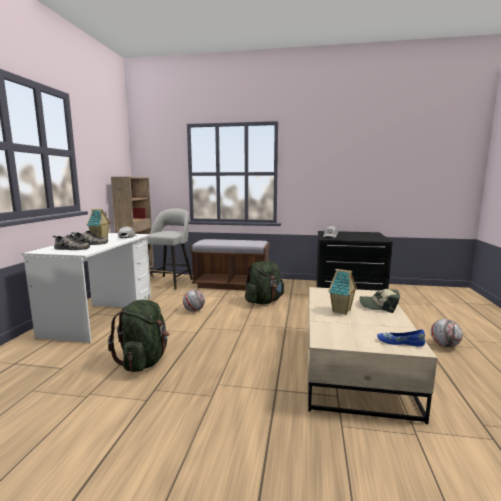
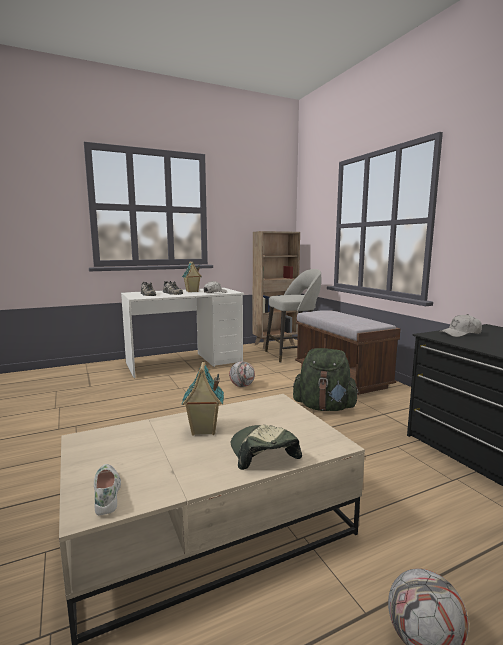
camera: 55 degrees right, 0 degrees up
(144, 361) = (119, 405): green backpack -> none
(400, 342) = (107, 493): blue shoe -> white shoe

